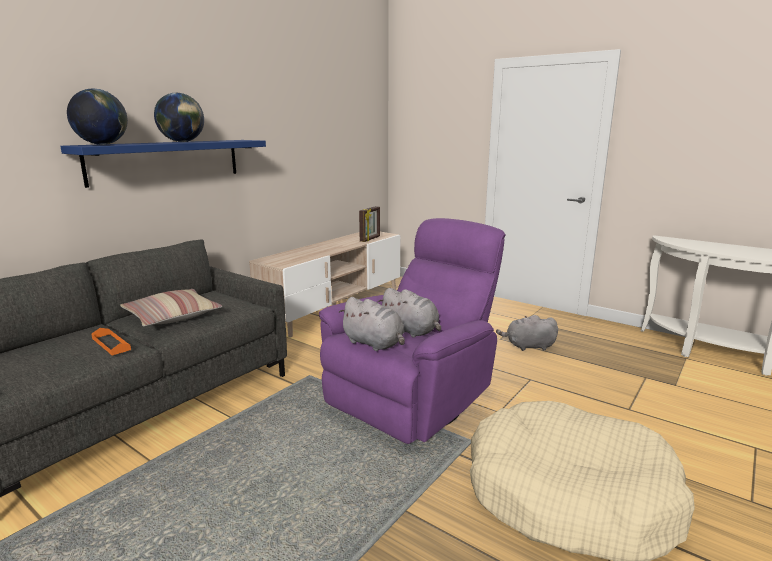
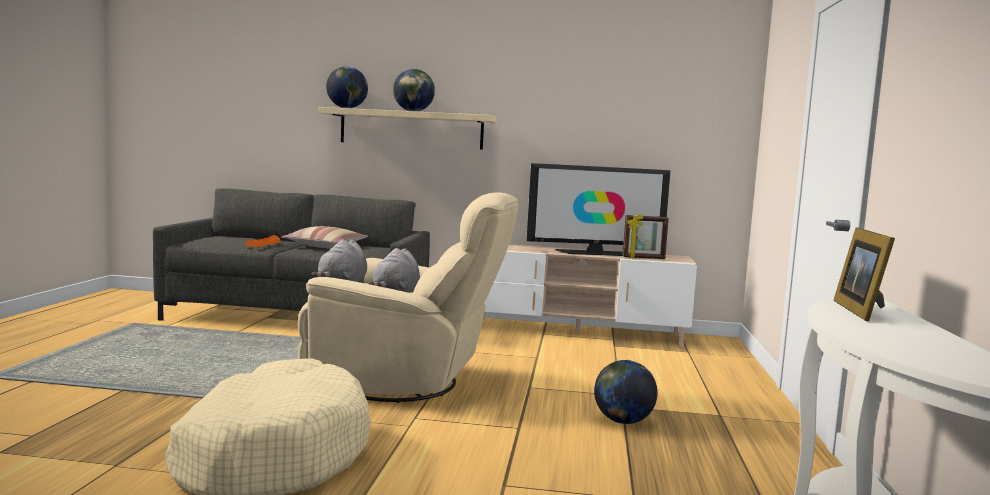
camera: 60 degrees right, 10 degrees down
(167, 161) = (411, 129): blue shelf -> beige shelf
(339, 244) = (594, 253): none -> television
(414, 397) = (405, 383): purple armchair -> beige armchair
(528, 346) = (623, 422): grey plush toy -> globe
(698, 244) = (862, 311): none -> picture frame

